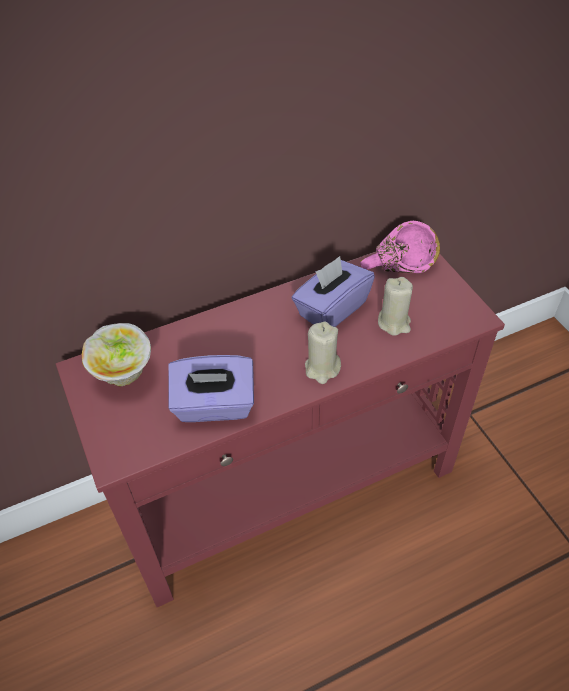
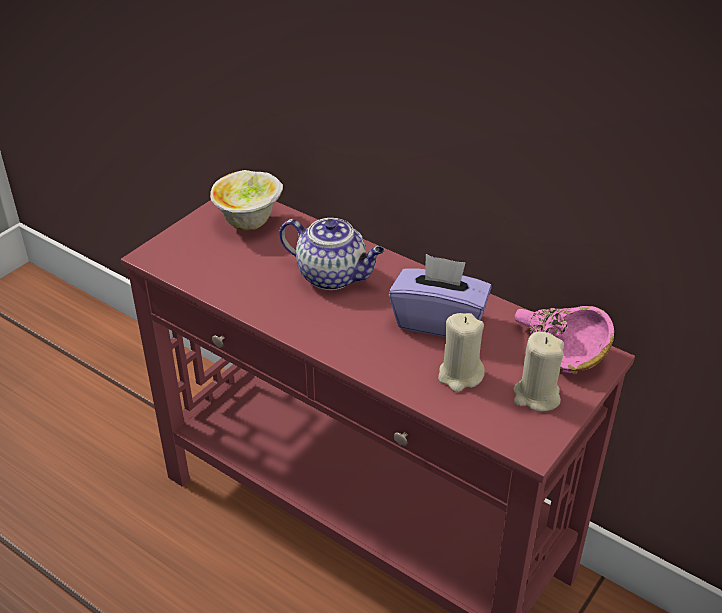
camera: 60 degrees right, 10 degrees down
(214, 406) = (249, 288): purple tissue box -> none
(238, 346) = (333, 276): none -> teapot
(322, 368) = (348, 342): beige candle -> beige candle (536, 396)

